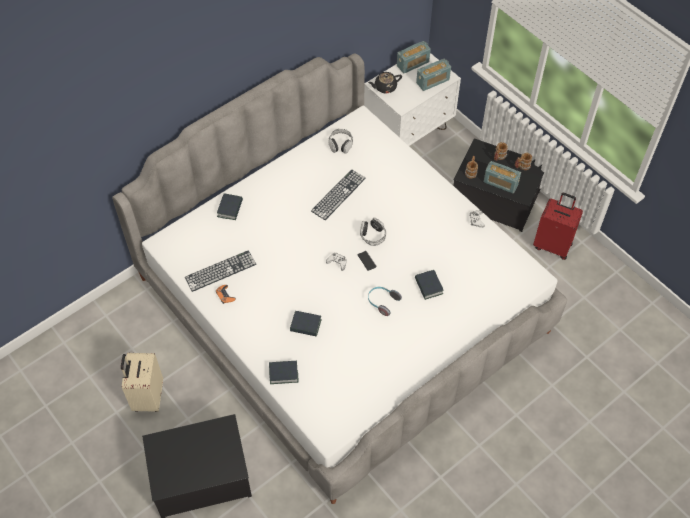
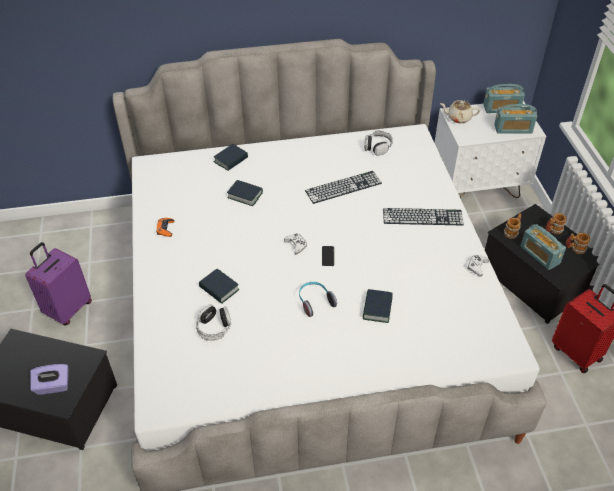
camera: 30 degrees right, 10 degrees down
(147, 397) = (68, 309): beige suitcase -> purple suitcase
(216, 460) = (53, 386): none -> purple tissue box
(220, 271) = (179, 206): keyboard -> keyboard (422, 217)
(283, 373) = (161, 323): book -> book (245, 195)
(372, 235) = (351, 235): headphones -> headphones (214, 327)
(385, 87) = (458, 118): black teapot -> beige teapot

